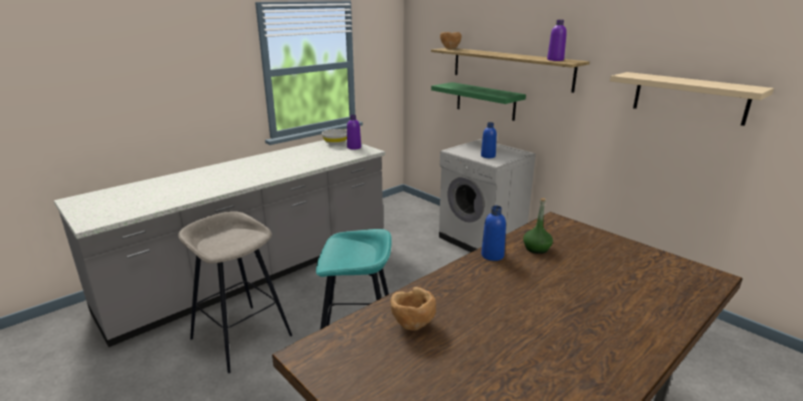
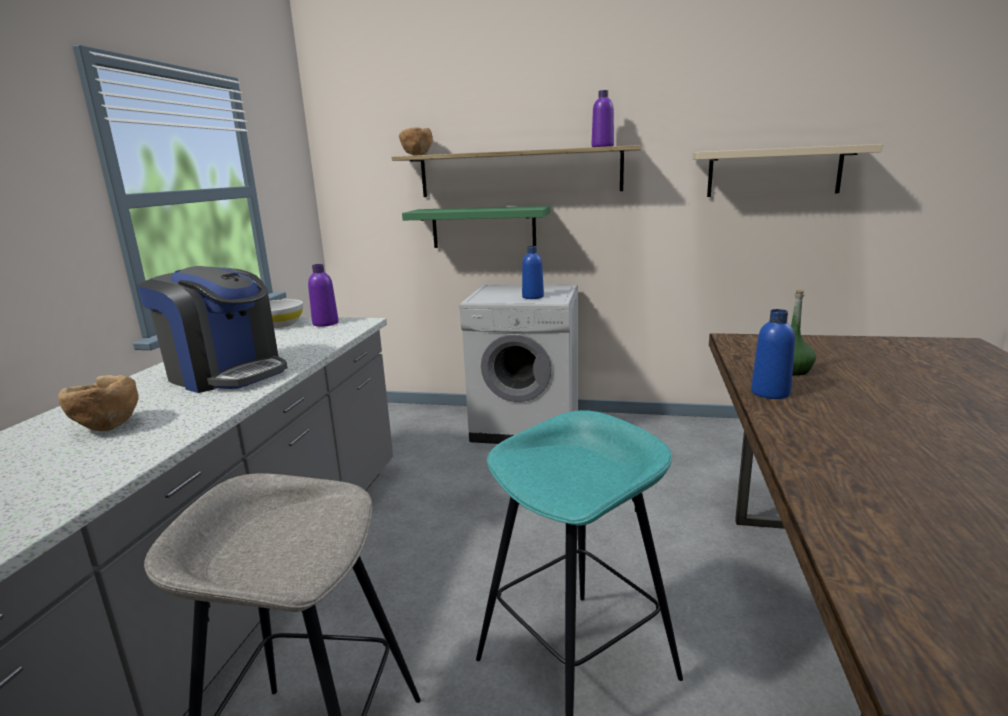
camera: 35 degrees left, 5 degrees down
(278, 165) = (226, 373): none -> coffee machine
(412, 325) = (911, 519): brown bowl -> brown bowl (107, 428)

